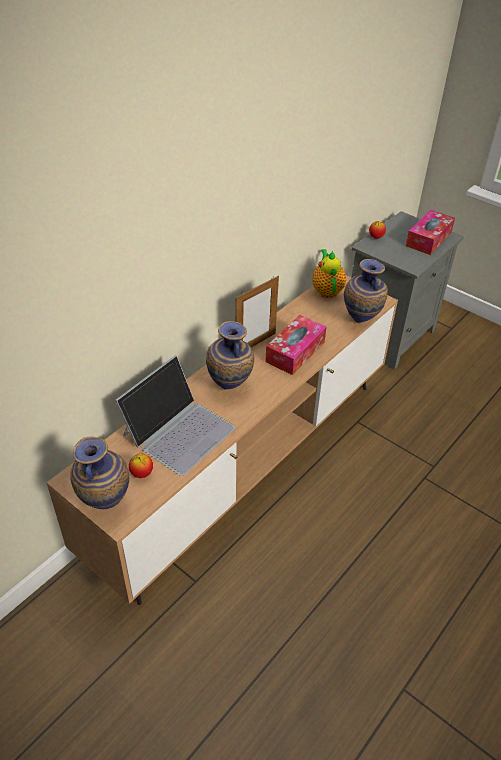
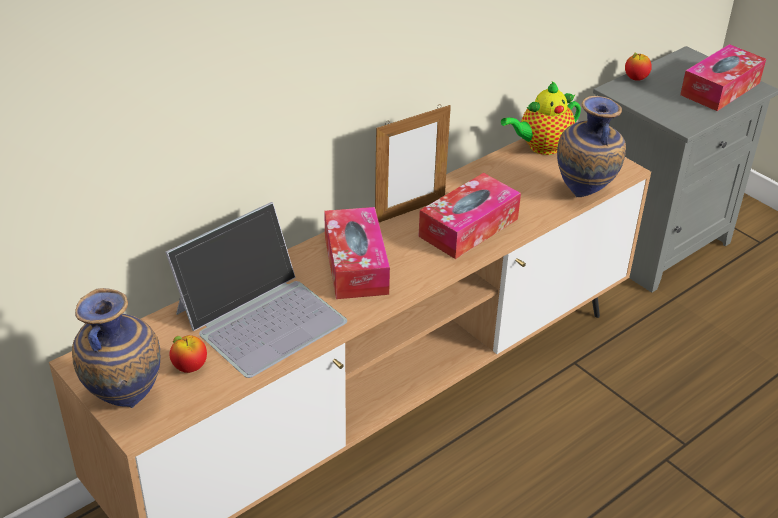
camera: 10 degrees right, 5 degrees down
(230, 387) = (356, 265): vase -> tissue box
(327, 290) = (541, 147): teapot -> teapot turned 120 degrees counterclockwise

